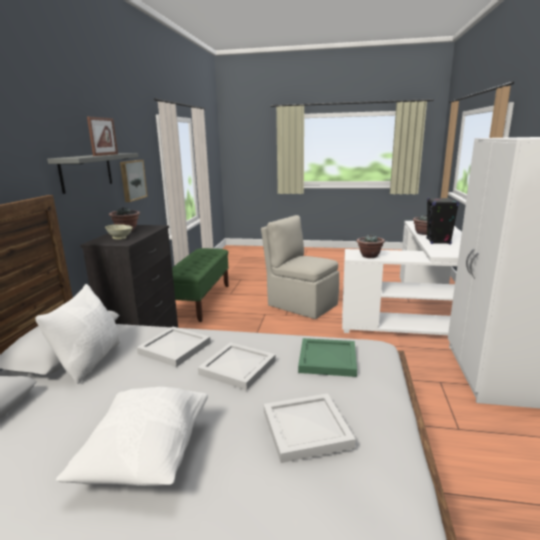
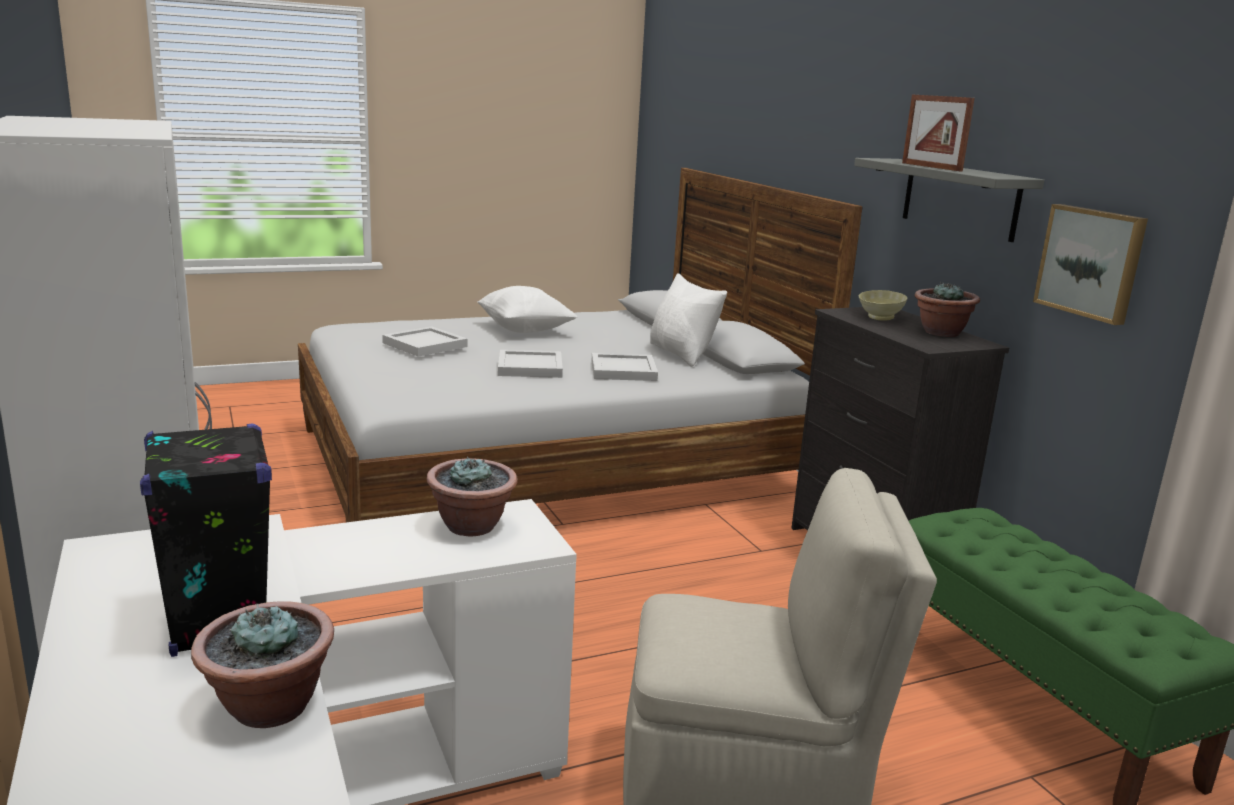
camera: 145 degrees right, 0 degrees up
(328, 360) = (439, 383): green tray -> none

